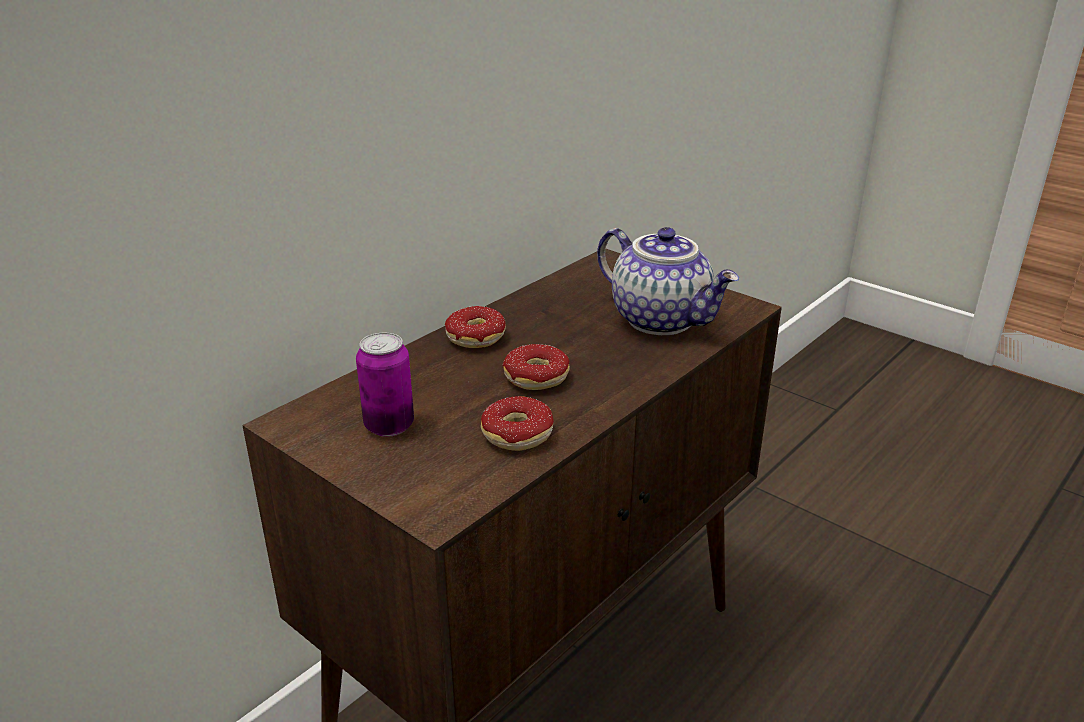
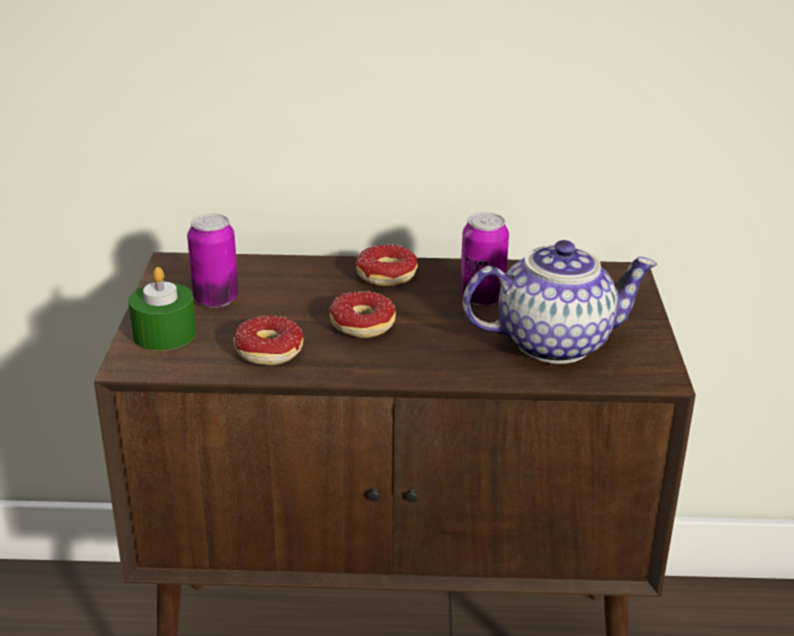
camera: 50 degrees right, 0 degrees up
(409, 476) = (164, 334): none -> green candle
(565, 317) = (482, 297): none -> can
(662, 319) = (554, 342): teapot -> teapot turned 105 degrees counterclockwise

